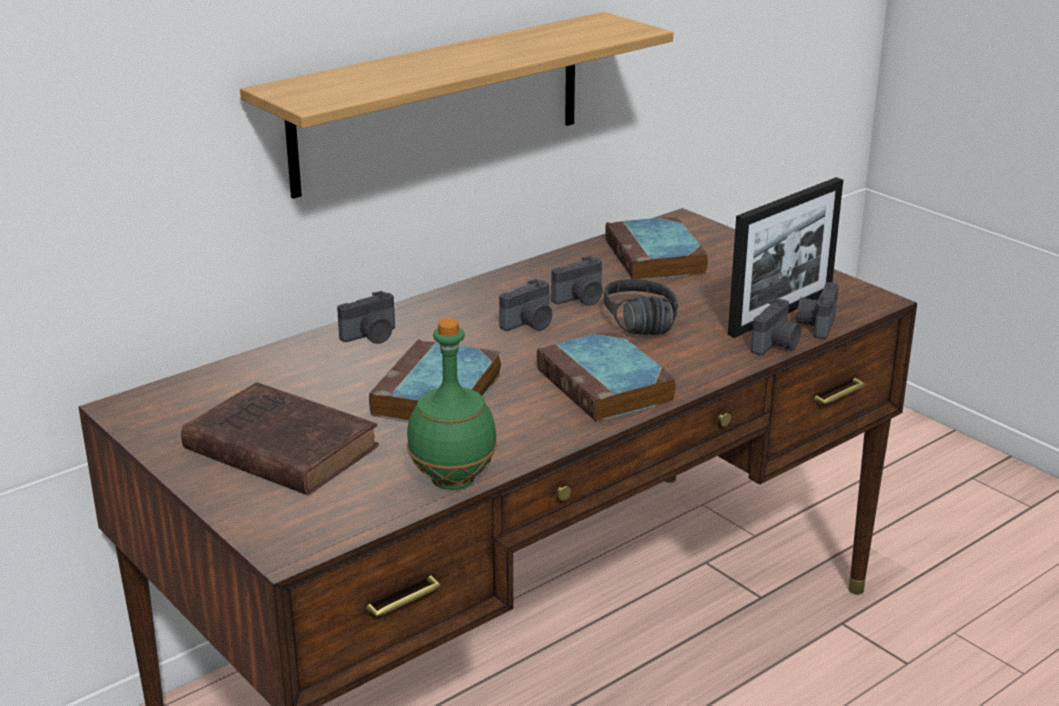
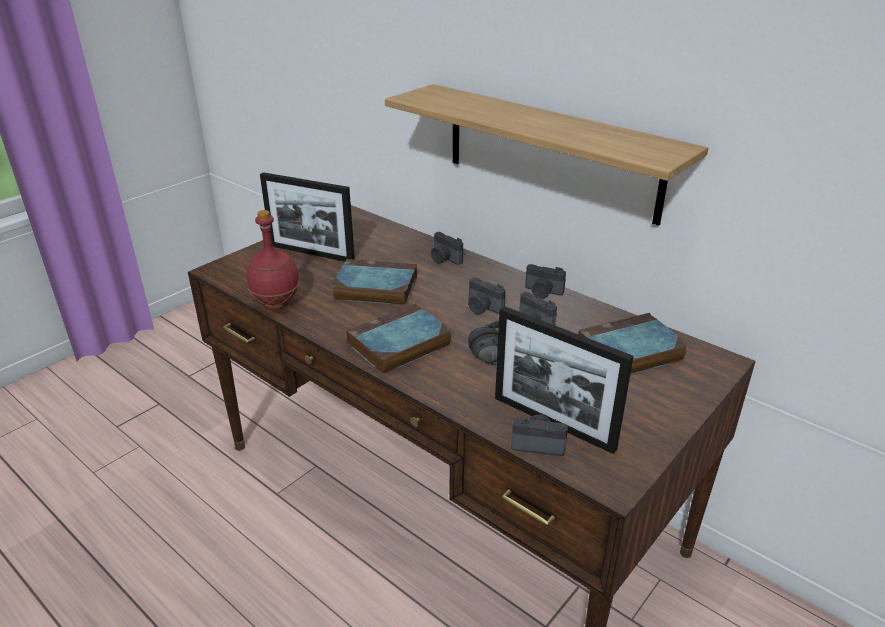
camera: 80 degrees right, 5 degrees up
(277, 447) = (311, 253): brown book -> picture frame
(453, 480) = (277, 304): green bottle -> red bottle
(777, 345) = (489, 421): camera -> camera (542, 292)

